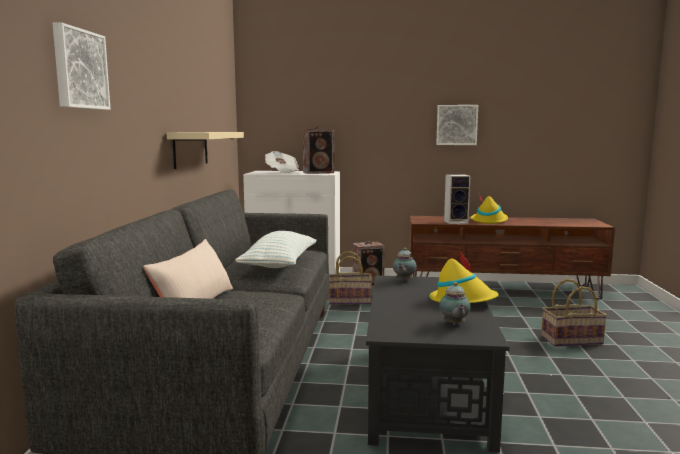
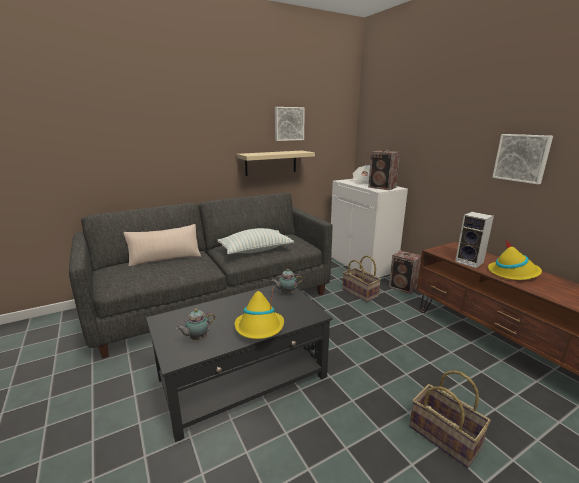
camera: 55 degrees right, 10 degrees up
(79, 69) = (137, 125): picture -> picture (288, 124)

